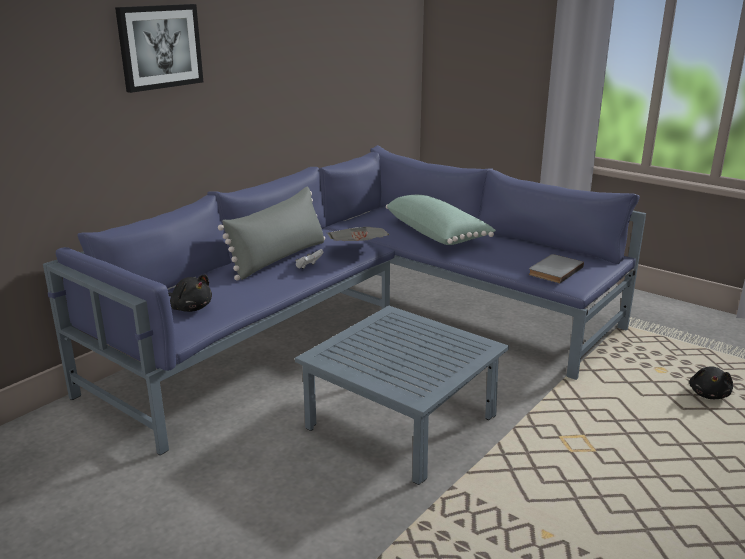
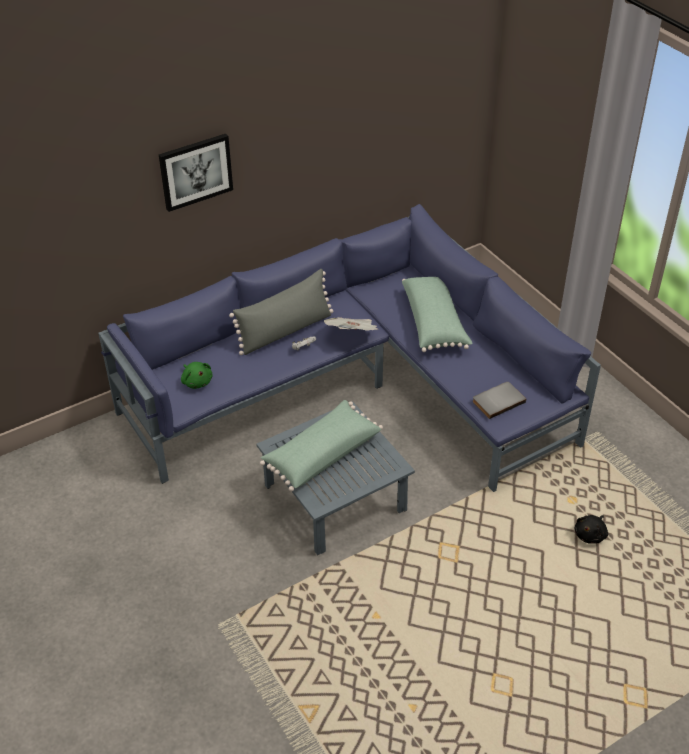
camera: 20 degrees right, 20 degrees up
(190, 308) = (197, 381): black plush toy -> green plush toy
(385, 352) = (321, 454): none -> green pillow

